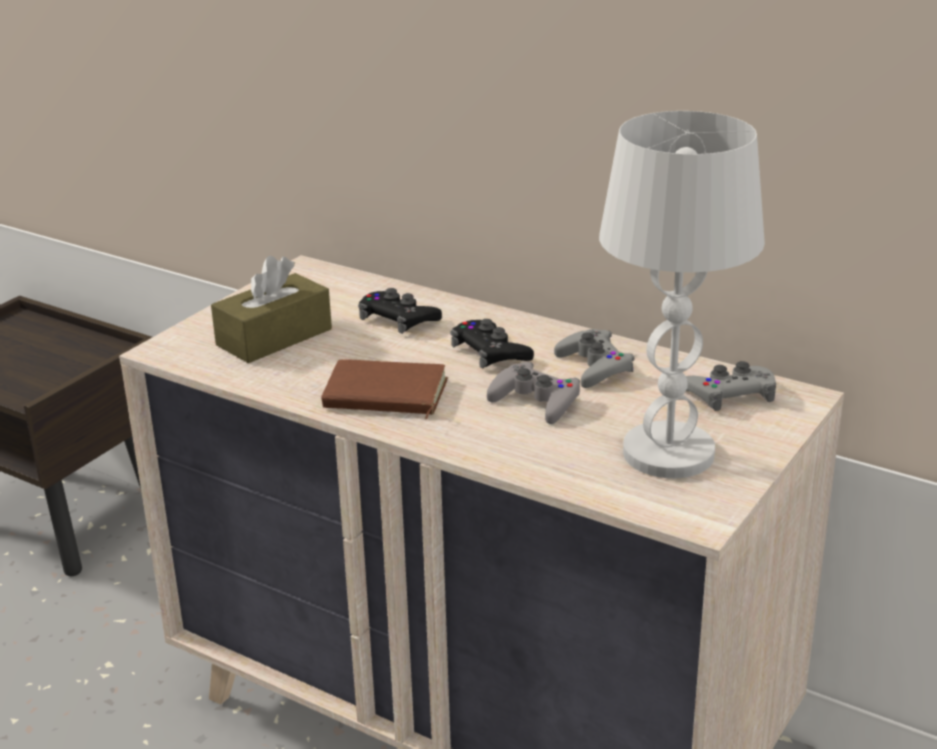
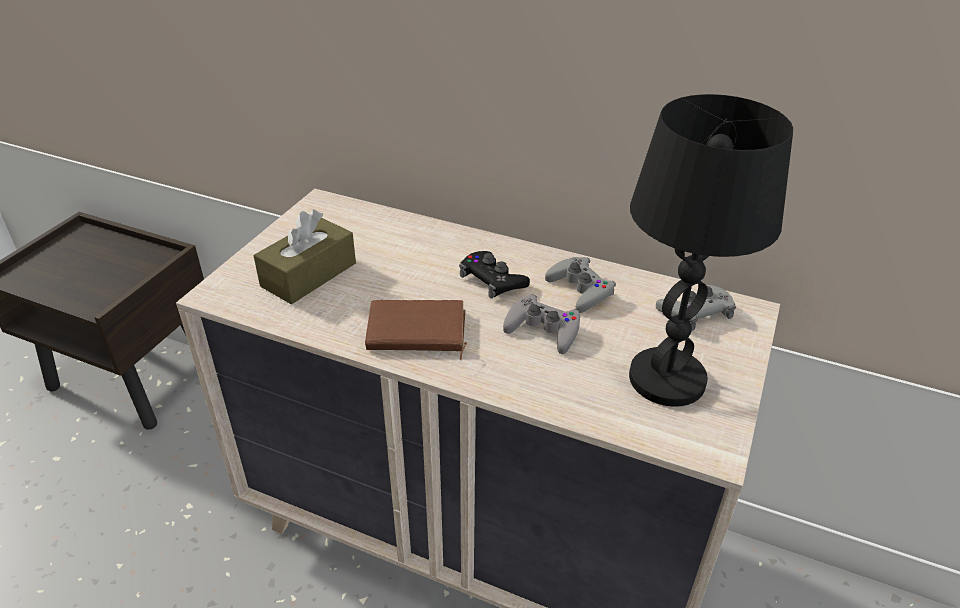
camera: 10 degrees left, 10 degrees up
(398, 319) = (409, 250): black game controller -> none
(668, 453) = (667, 378): white table lamp -> black table lamp

